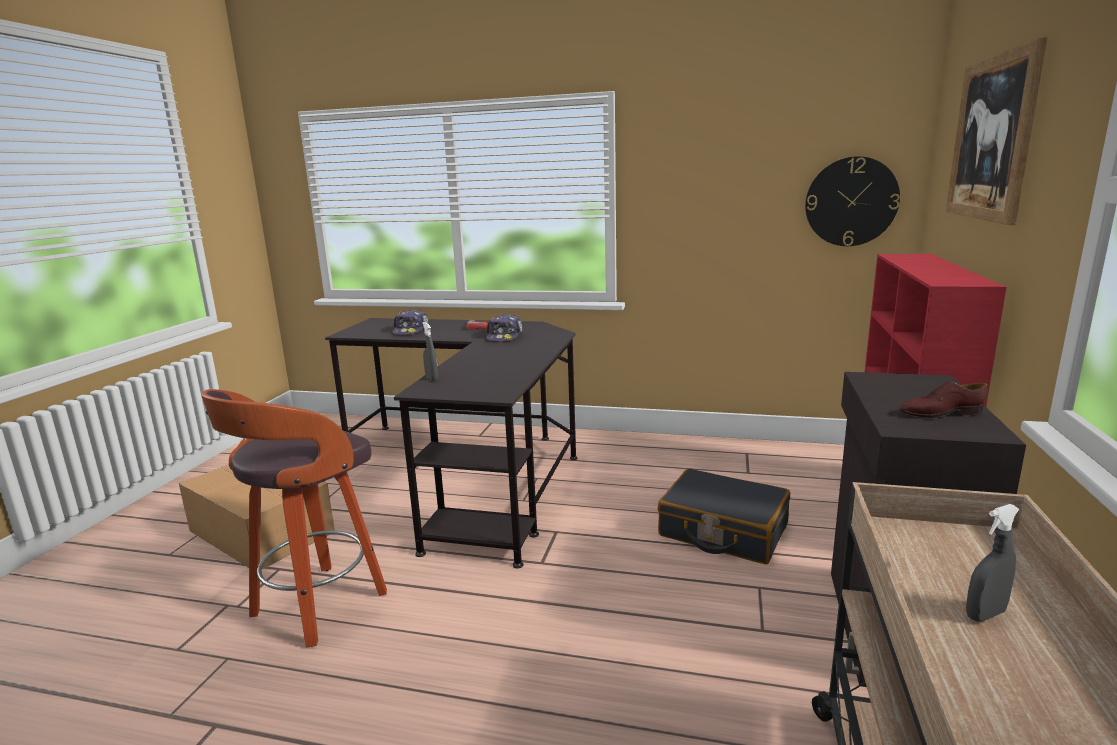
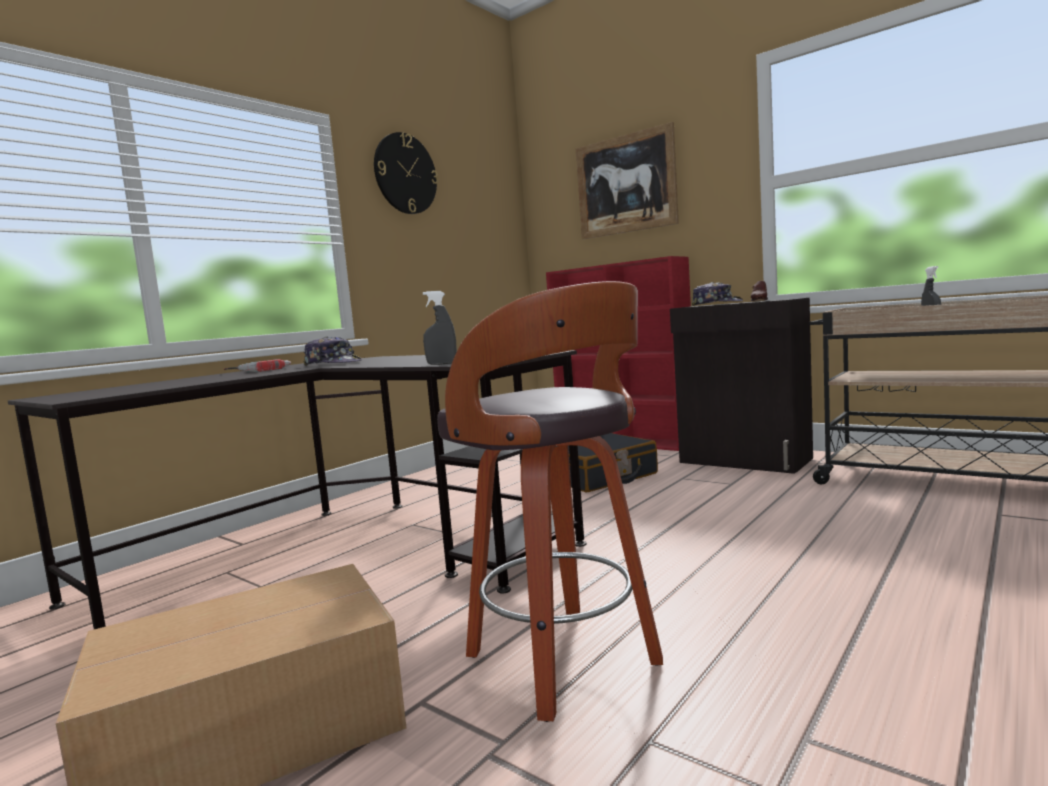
camera: 65 degrees left, 10 degrees down
(411, 330) = (179, 382): cap -> cap (717, 304)
(851, 202) = (497, 243): wall clock -> wall clock (405, 174)

